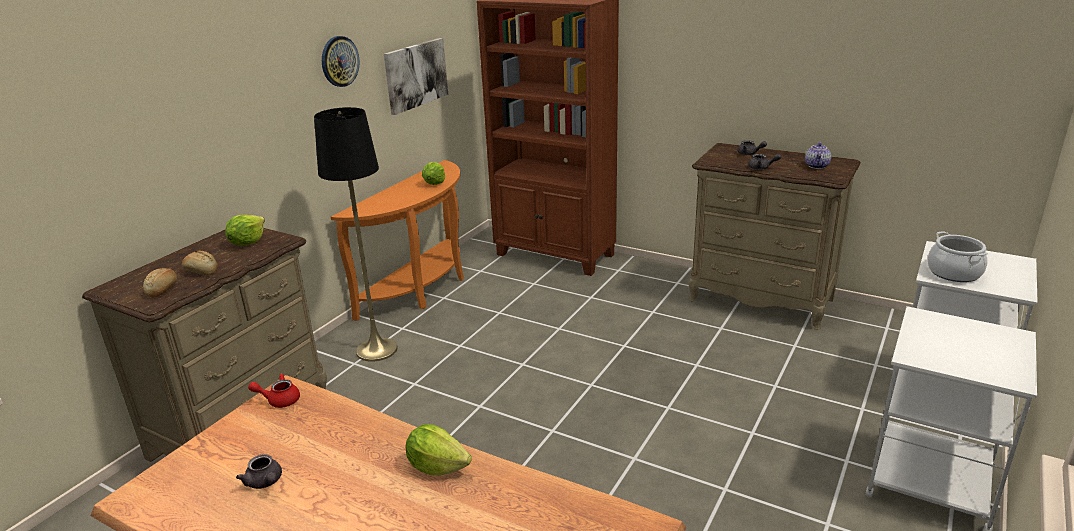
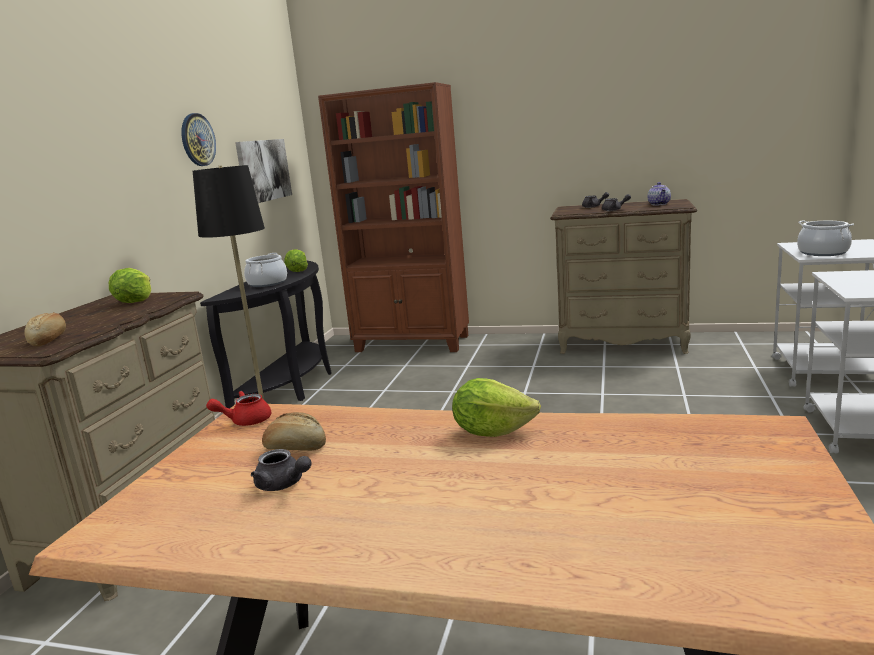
camera: 15 degrees left, 10 degrees down
(201, 271) = (91, 323): bread -> bread (295, 447)
(399, 198) = (267, 283): none -> cooking pot
(423, 289) = (293, 386): orange console table -> black console table

